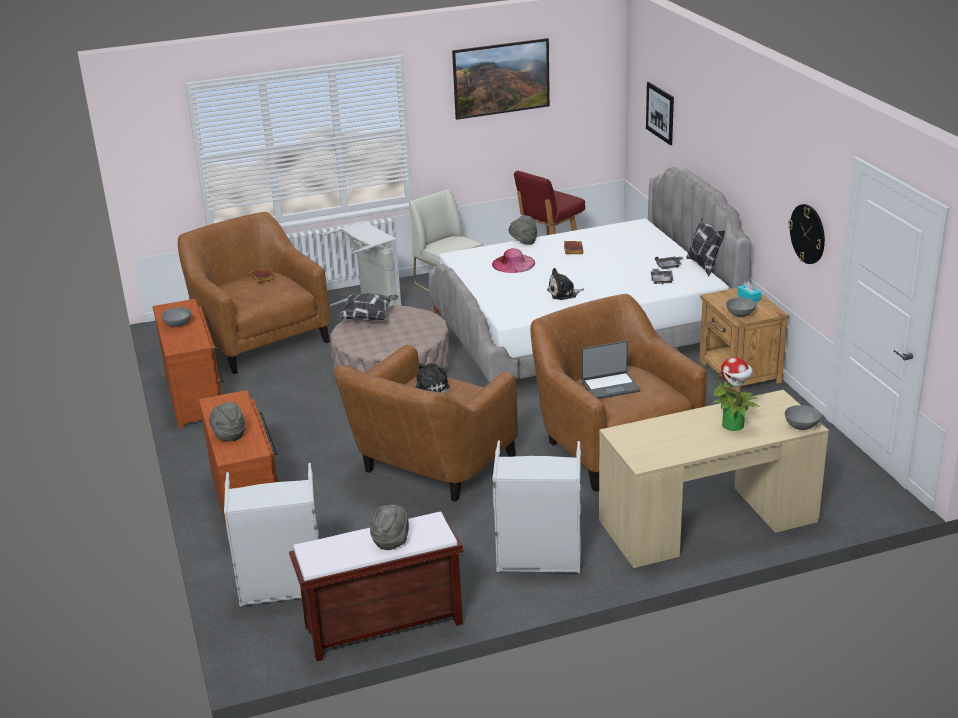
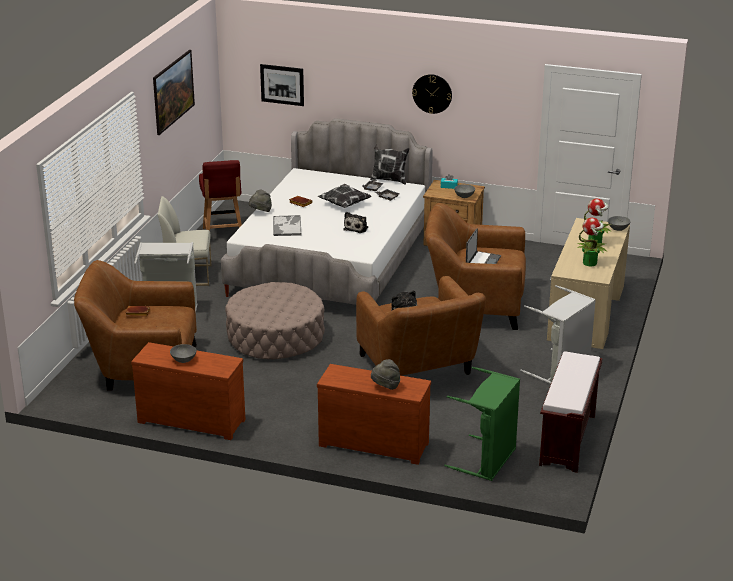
camera: 55 degrees left, 0 degrees up
(282, 586) = (487, 460): grey laundry basket -> green laundry basket
(368, 317) = (246, 304): pillow -> pillow (344, 204)
(391, 540) = (577, 374): grey hat -> none
(513, 263) = (287, 226): pink hat -> tray
(673, 441) = (590, 263): none -> potted plant
(808, 233) = (498, 126): wall clock -> wall clock (432, 93)

